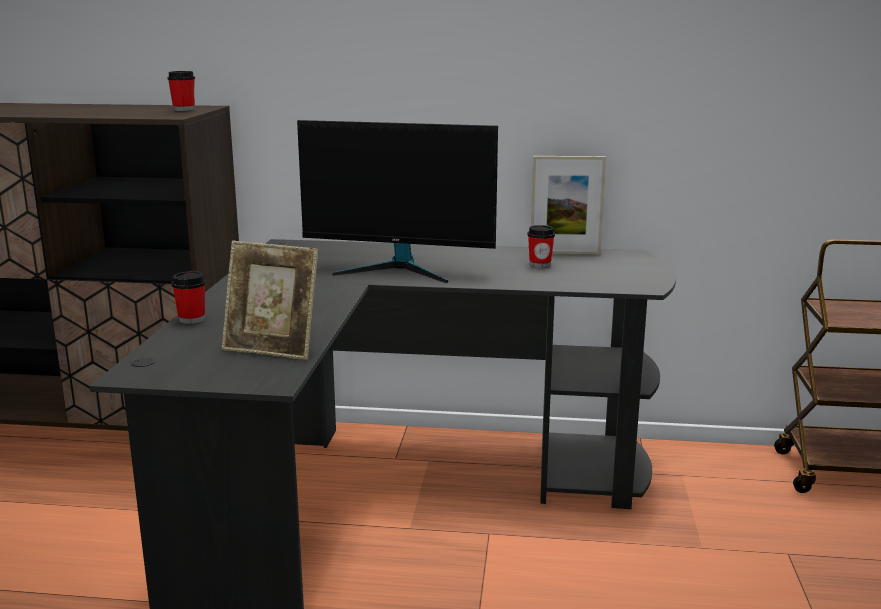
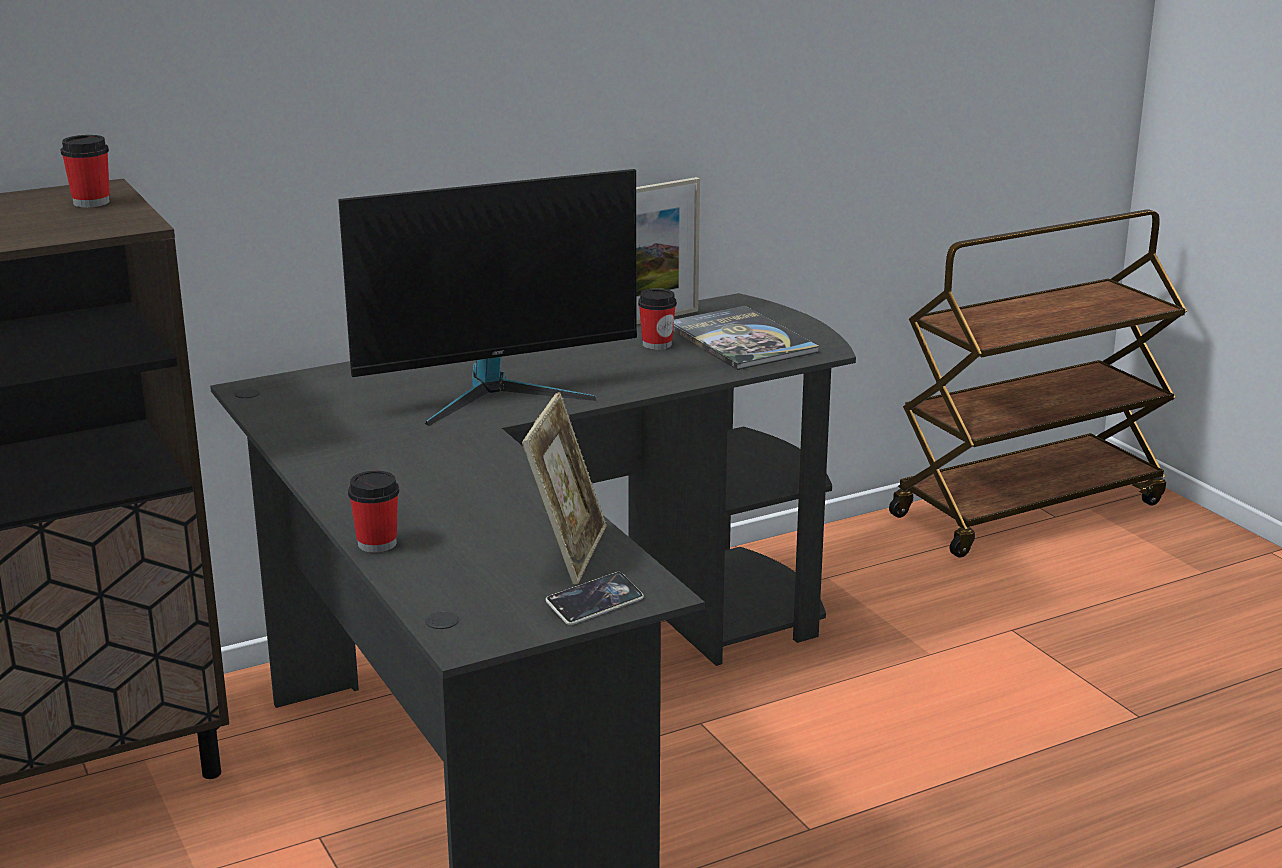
camera: 35 degrees left, 5 degrees up
(230, 378) = (595, 604): none -> phone
(272, 349) = (567, 552): picture frame -> picture frame turned 60 degrees counterclockwise
(598, 272) = (740, 340): none -> book

